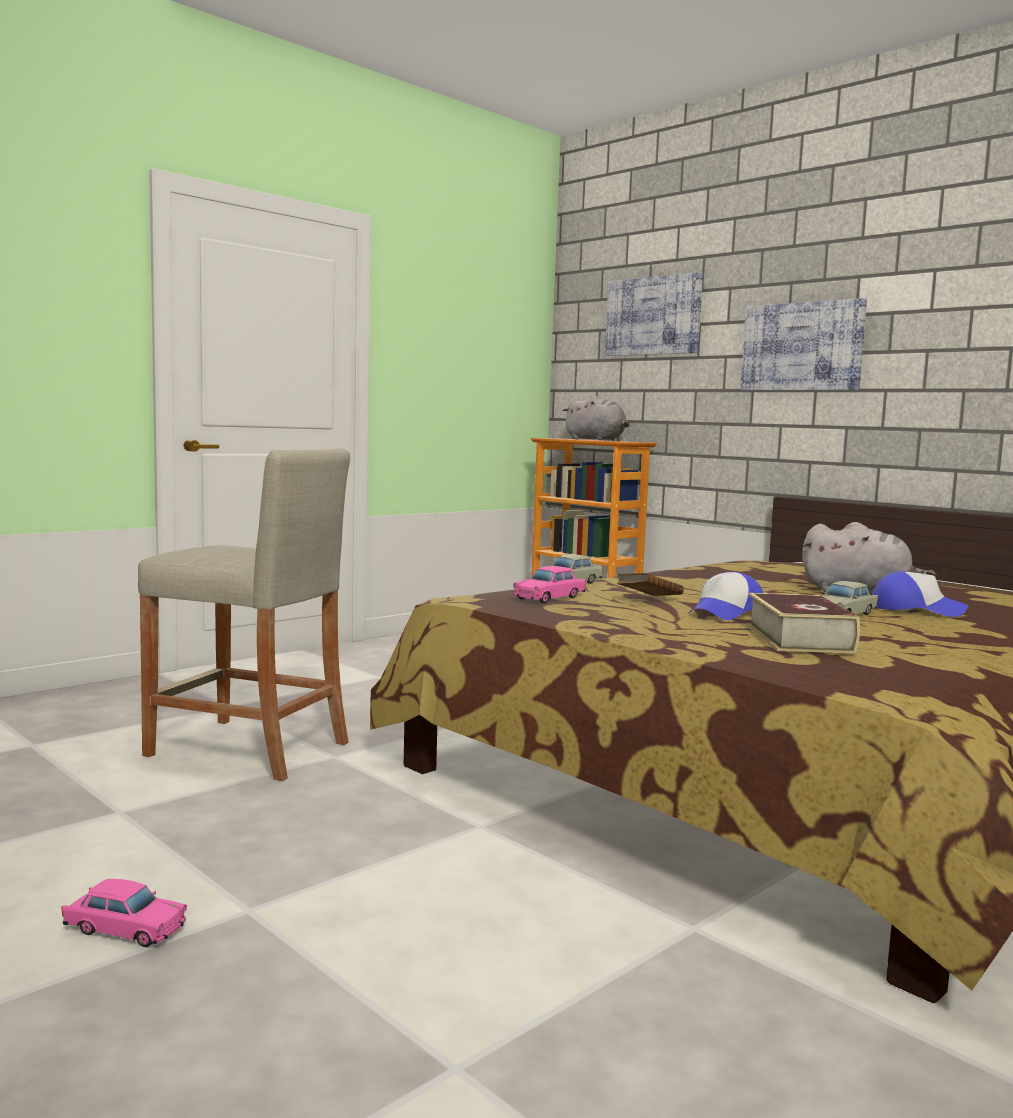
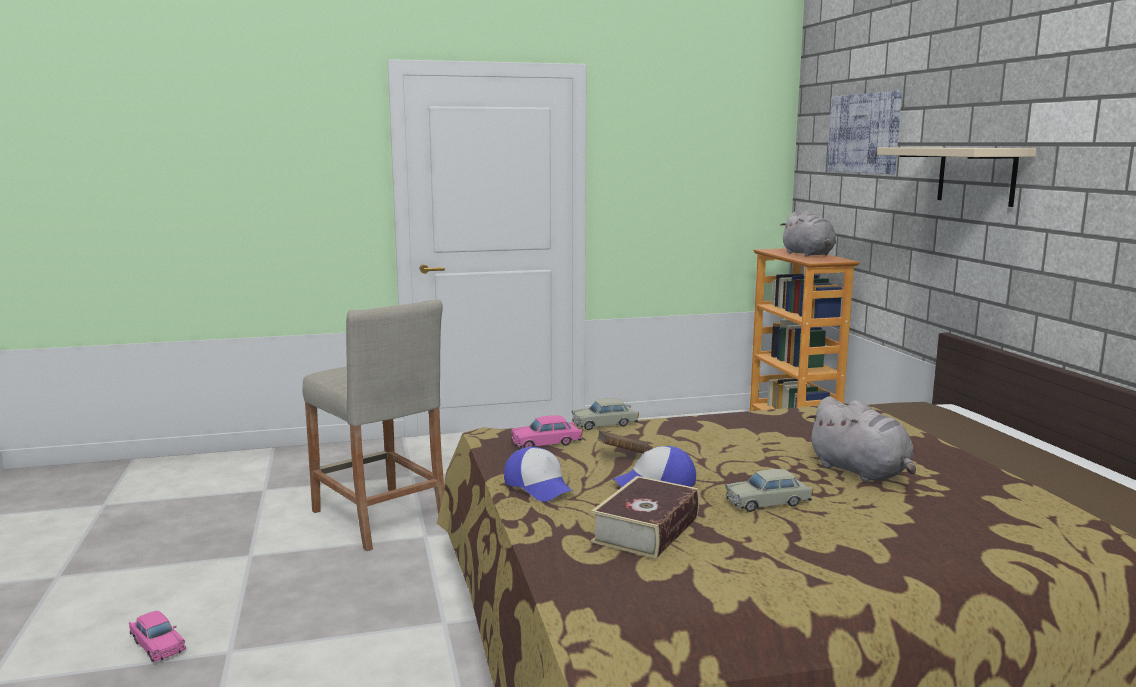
camera: 30 degrees right, 5 degrees up
(802, 346) = (976, 175): picture -> beige shelf
(916, 610) = (866, 506): cap -> cap (539, 486)

